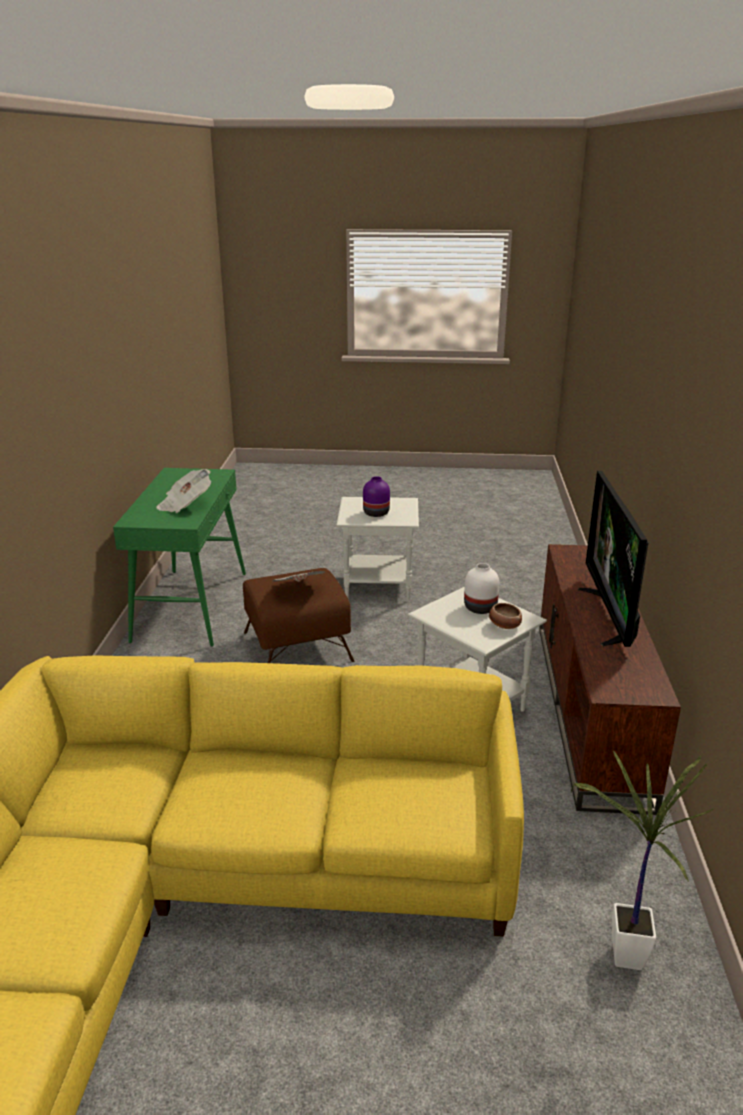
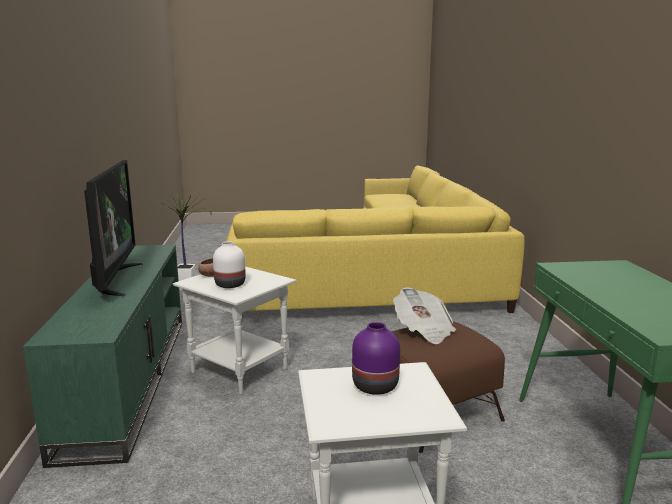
camera: 170 degrees right, 10 degrees down
(185, 505) = (602, 283): newspaper -> none
(591, 709) = (127, 379): brown tv stand -> green tv stand

